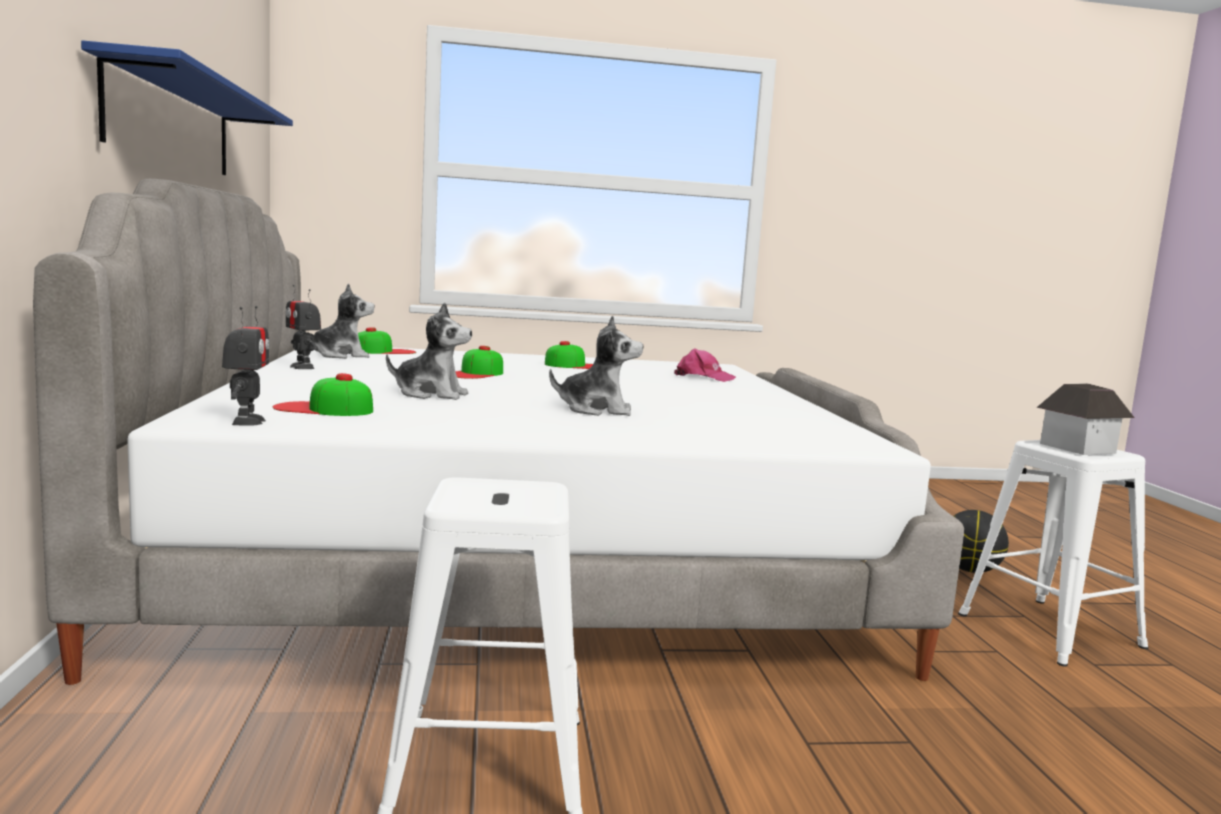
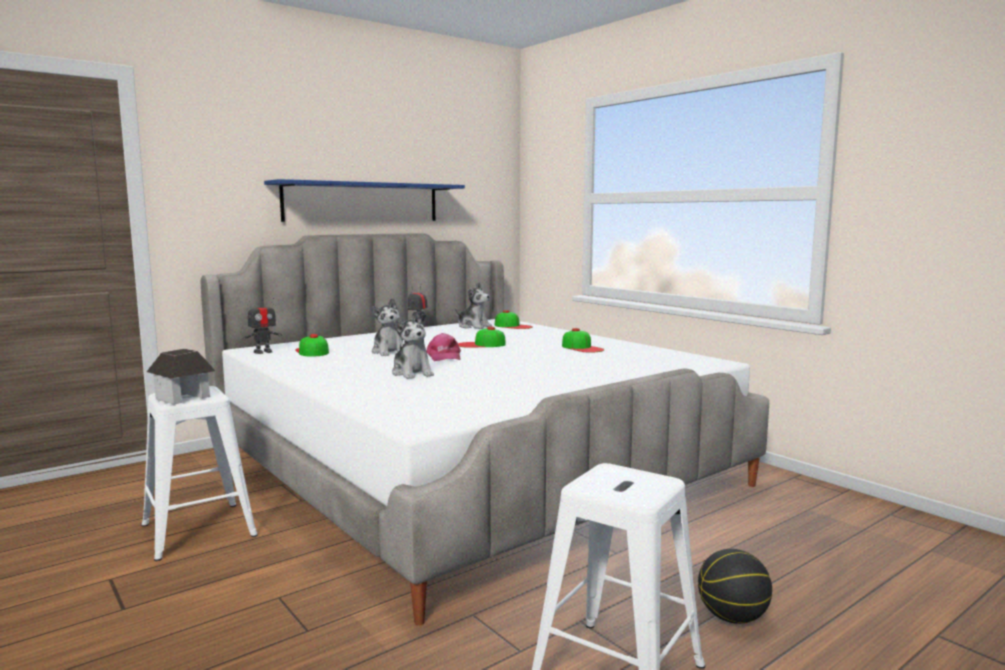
camera: 60 degrees right, 0 degrees up
(703, 377) = (630, 368): pink cap -> pink cap (443, 356)
(1078, 448) = (620, 483): toy house -> toy house (183, 398)

